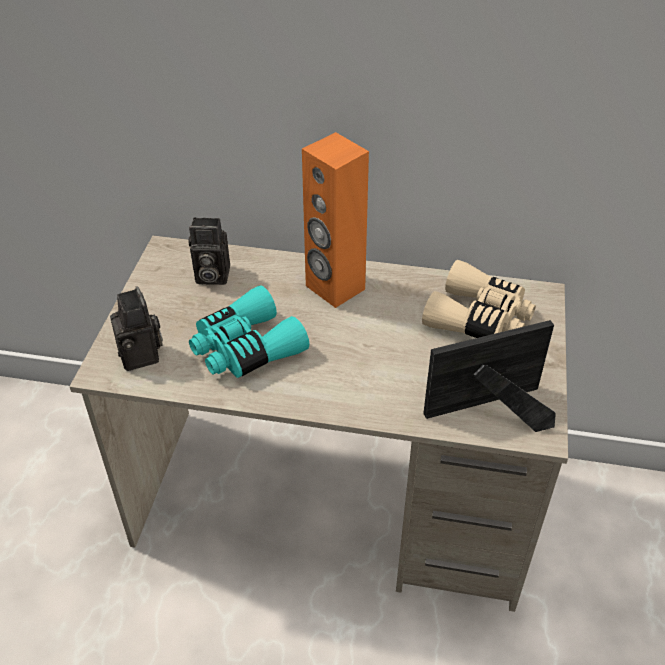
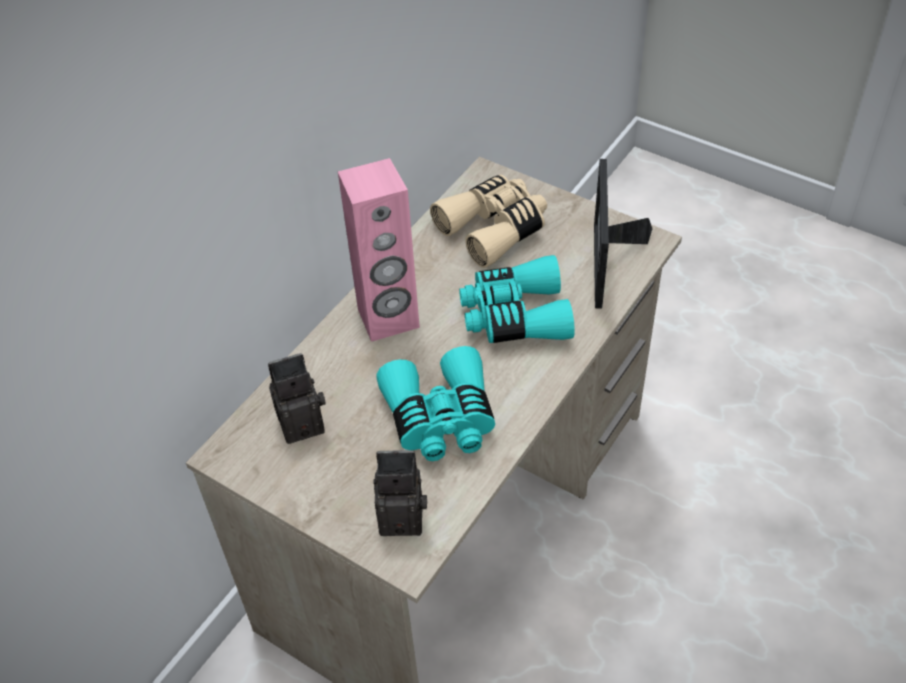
camera: 65 degrees left, 5 degrees up
(210, 276) = (303, 421): camera -> camera turned 135 degrees counterclockwise
(334, 288) = (388, 319): orange speaker -> pink speaker
(382, 361) = (515, 315): none -> turquoise binoculars

